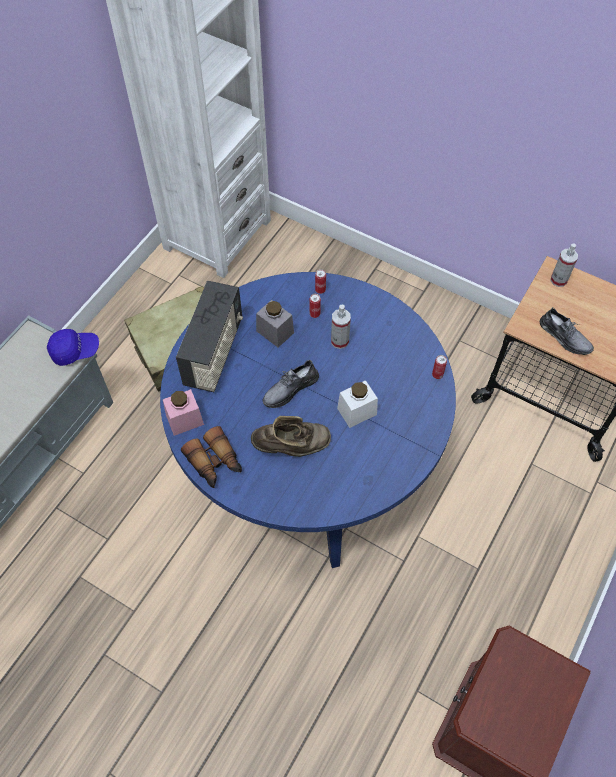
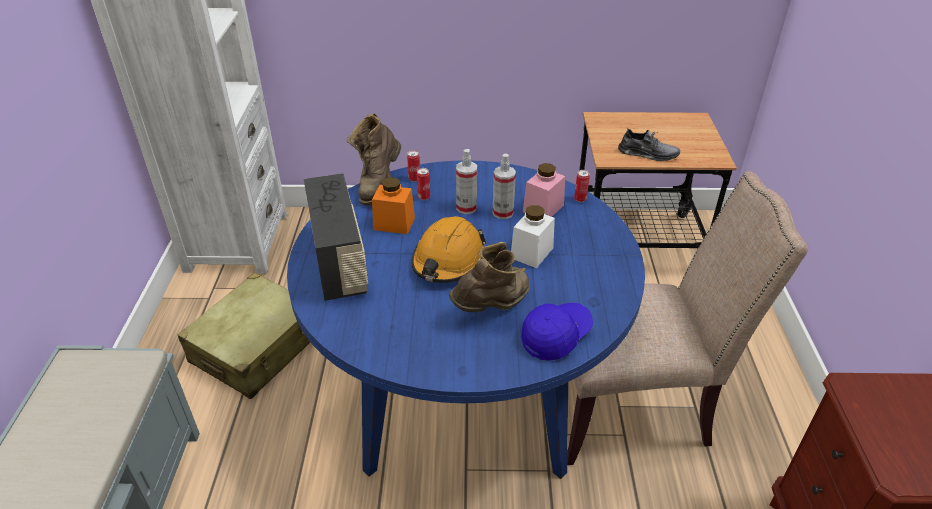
camera: 30 degrees left, 20 degrees down
(75, 351) = (144, 355): blue cap -> blue cap (556, 336)
(185, 420) = (349, 332): pink jar -> pink jar (543, 208)
(215, 463) = (417, 357): binoculars -> none
(275, 332) = (394, 223): grey jar -> orange jar
(288, 284) = (378, 185): none -> brown boot
(290, 389) = (448, 261): grey shoe -> orange hard hat
(429, 542) = (633, 406): none -> beige chair
(558, 280) = (607, 122): spray bottle -> spray bottle (503, 213)

